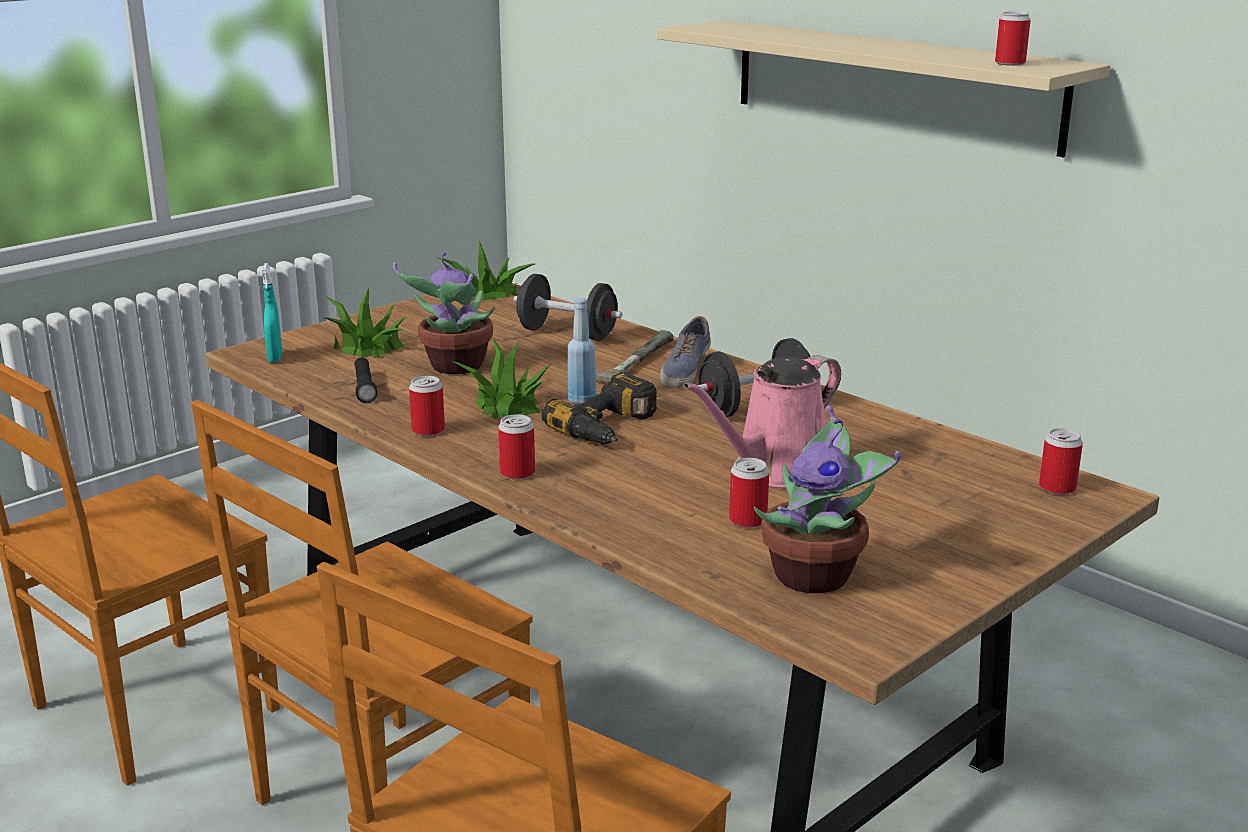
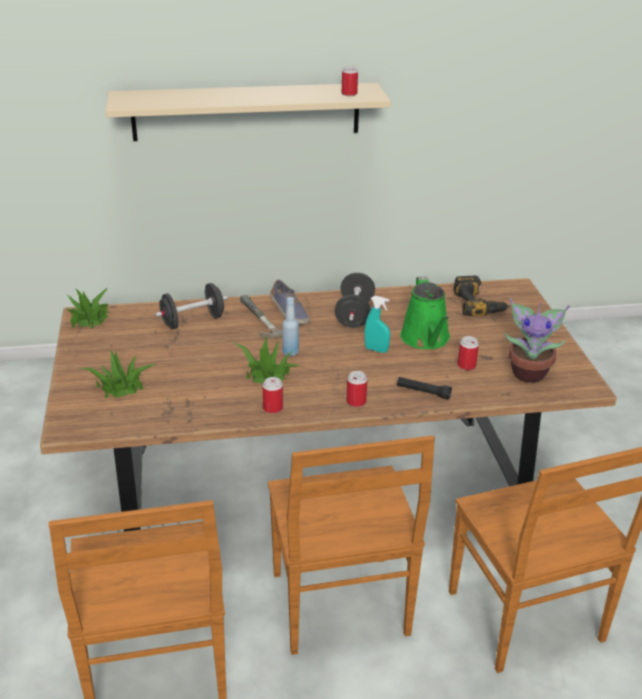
camera: 55 degrees left, 10 degrees up
(275, 358) = (91, 422): turquoise spray bottle -> turquoise spray bottle (376, 350)
(364, 388) = (185, 407): black flashlight -> black flashlight (423, 392)
(454, 367) = (194, 370): potted plant -> none
(611, 428) = (333, 358): power drill -> power drill (479, 304)
(776, 471) = (426, 339): pink watering can -> green watering can
(1057, 488) = (504, 292): can -> none

